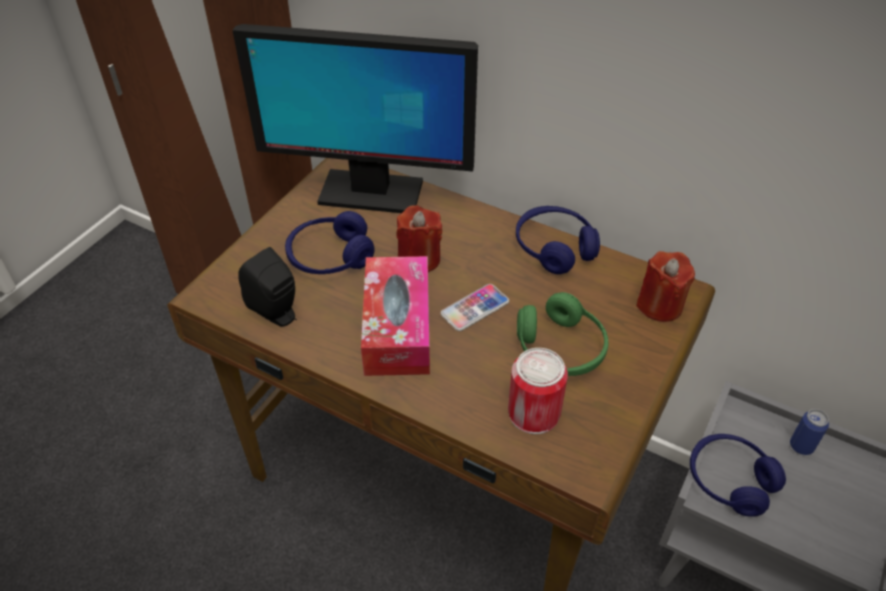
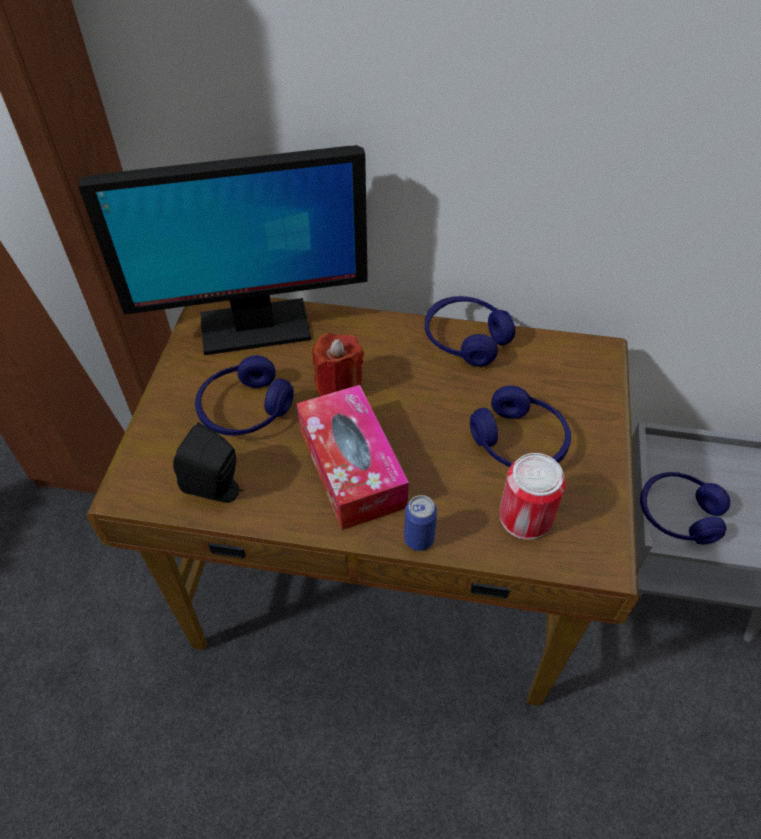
camera: 20 degrees left, 5 degrees up
(475, 308) = (419, 424): phone -> none
(560, 348) = (519, 442): green headphones -> blue headphones
(660, 305) = (588, 371): red candle -> none
(801, 446) = (722, 463): can -> can (419, 539)

